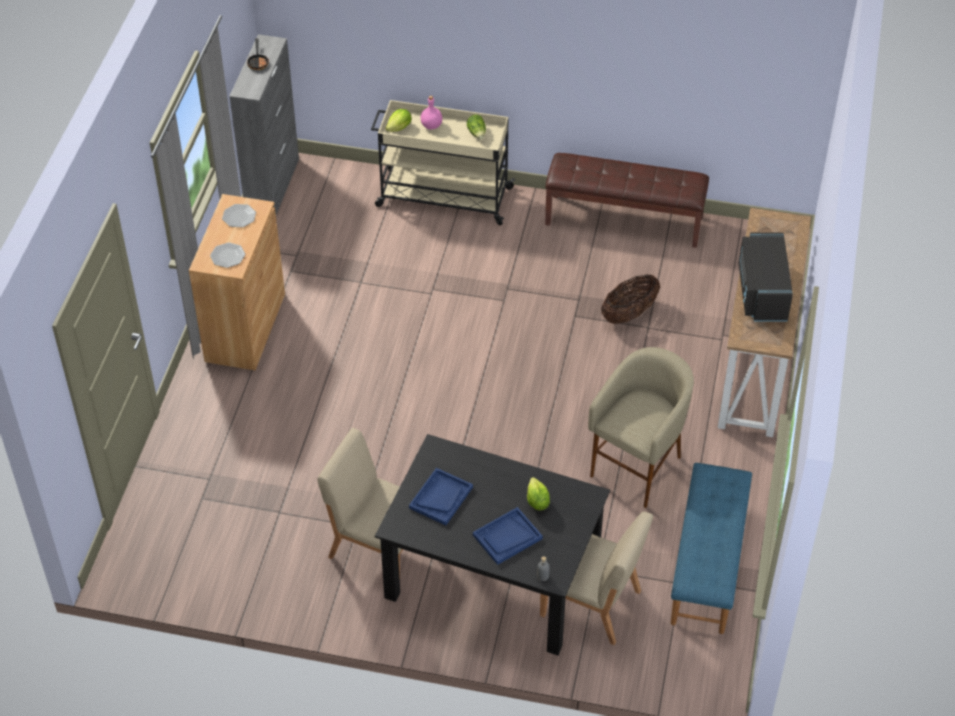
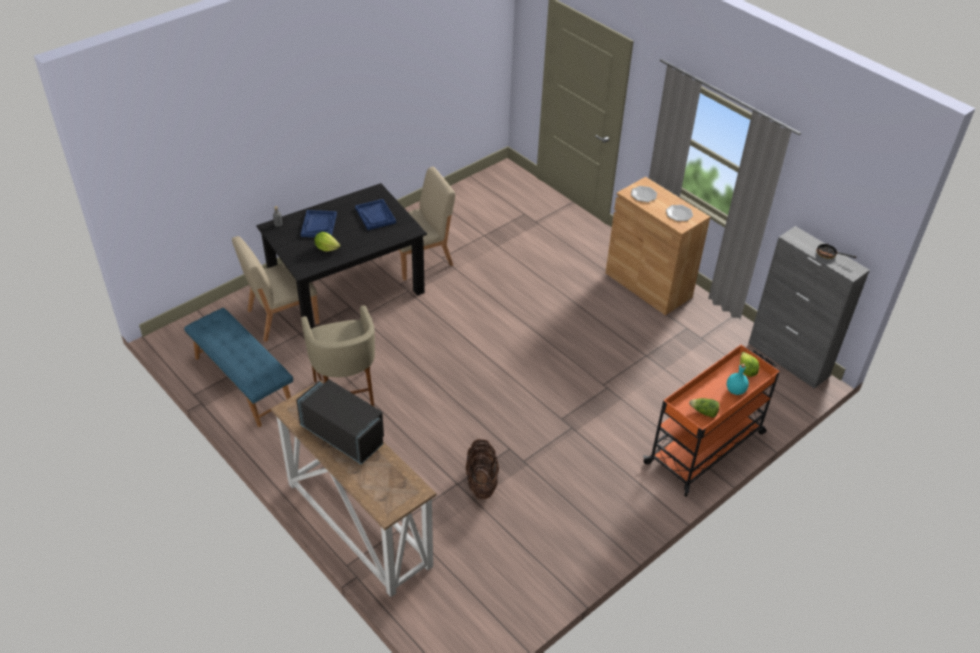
camera: 125 degrees right, 5 degrees down
(431, 125) = (736, 390): pink bottle -> turquoise bottle
(442, 197) = (706, 447): beige cart -> orange cart
(624, 220) = (586, 548): brown bench -> none

